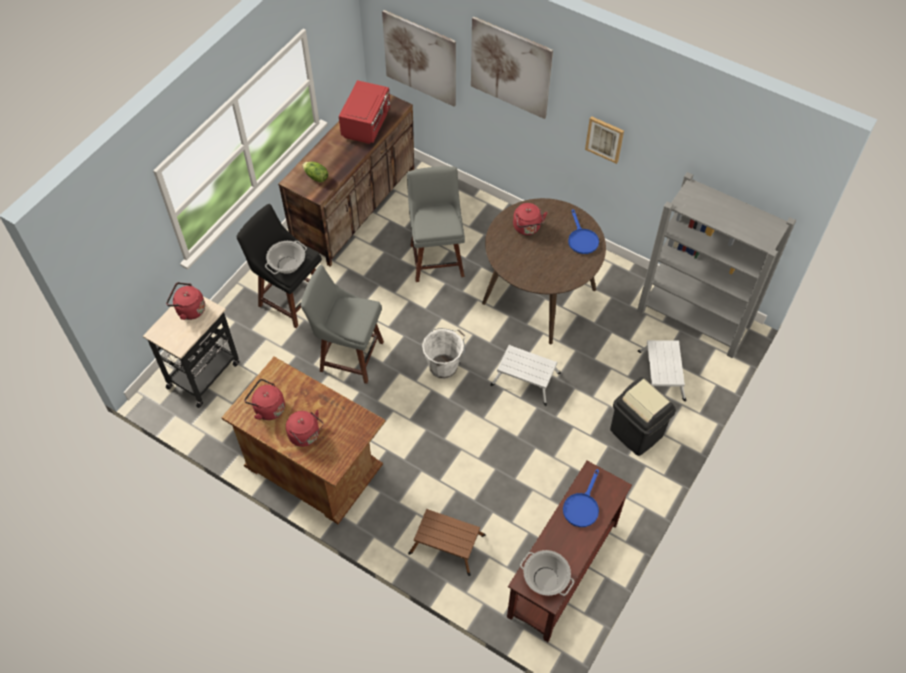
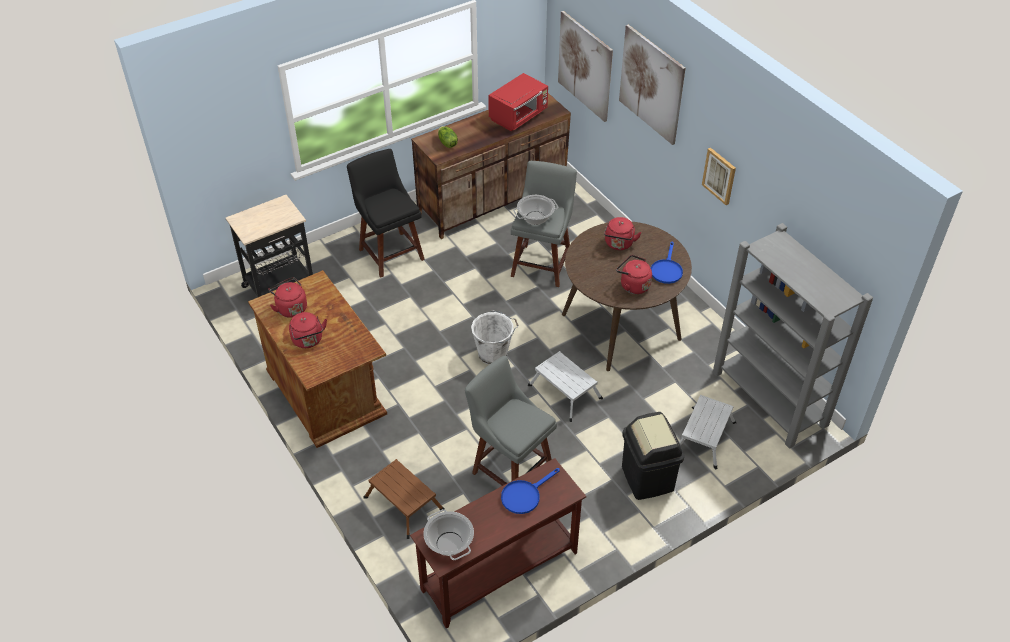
camera: 25 degrees right, 10 degrees down
(189, 310) = (275, 210): red kettle -> red kettle (633, 285)
(287, 265) = (385, 208): cooking pot -> cooking pot (535, 218)
(348, 355) = (413, 314): grey stool -> grey stool (510, 468)

